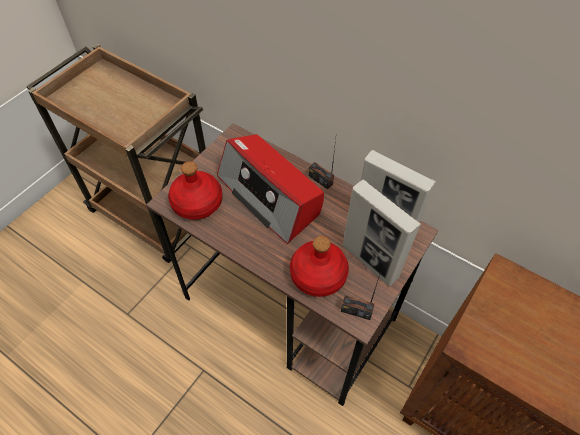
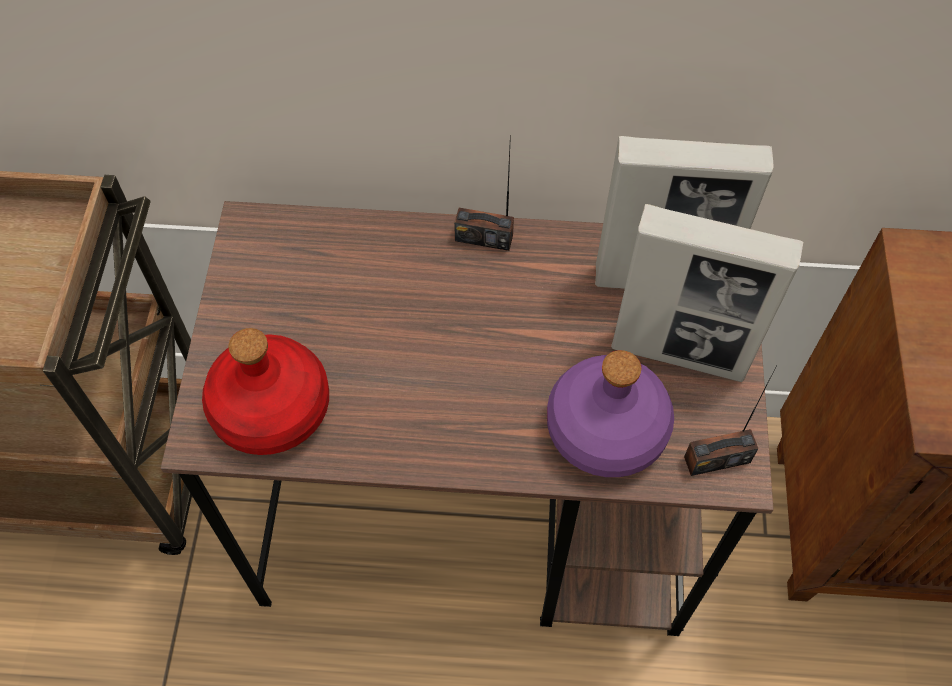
camera: 30 degrees left, 5 degrees up
(270, 195) = (409, 318): radio -> none
(317, 275) = (604, 429): red bottle -> purple bottle

